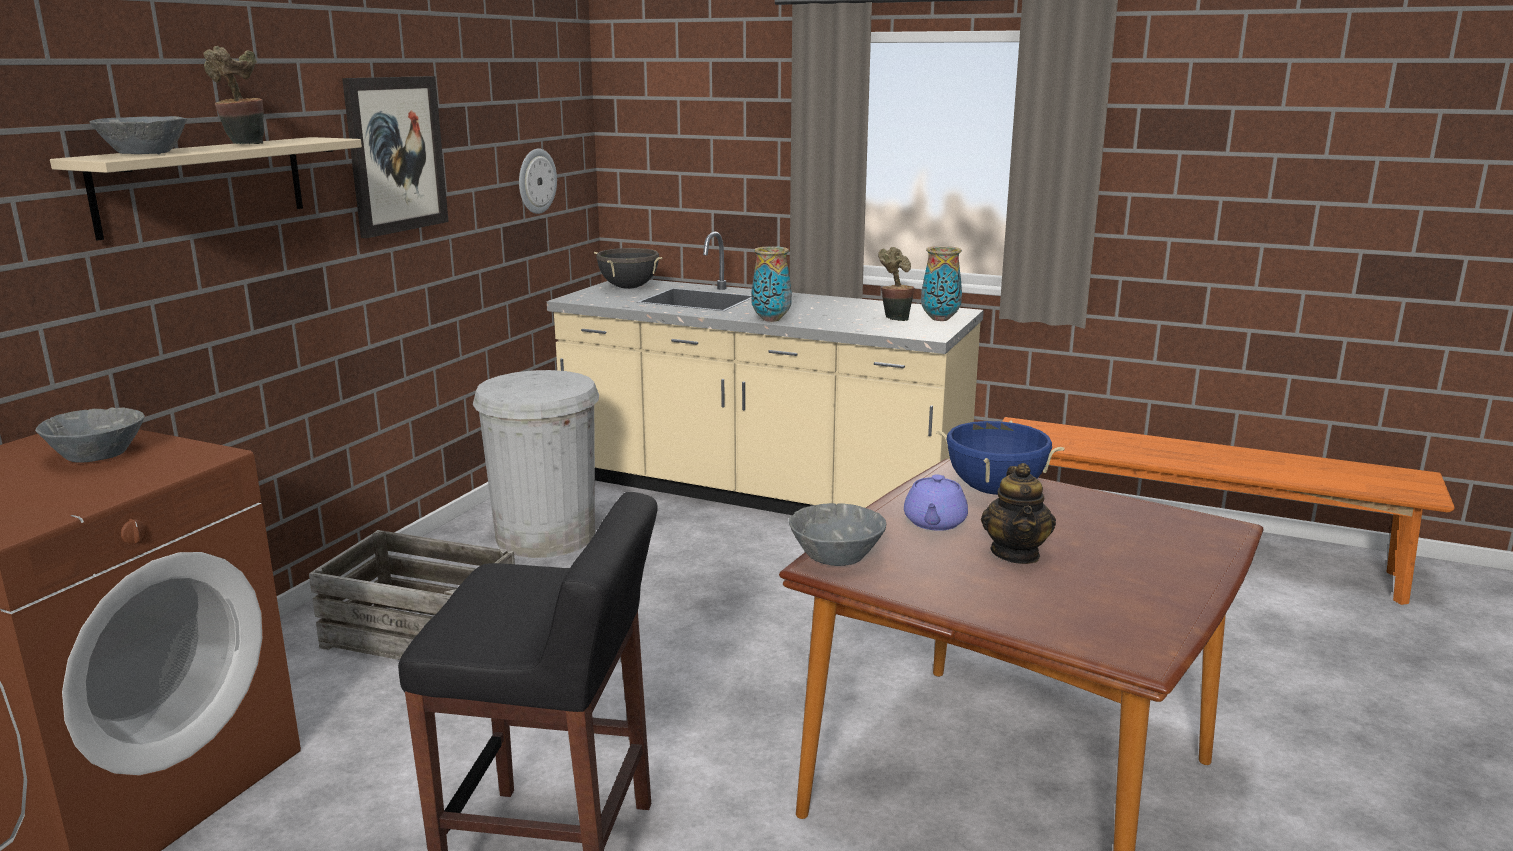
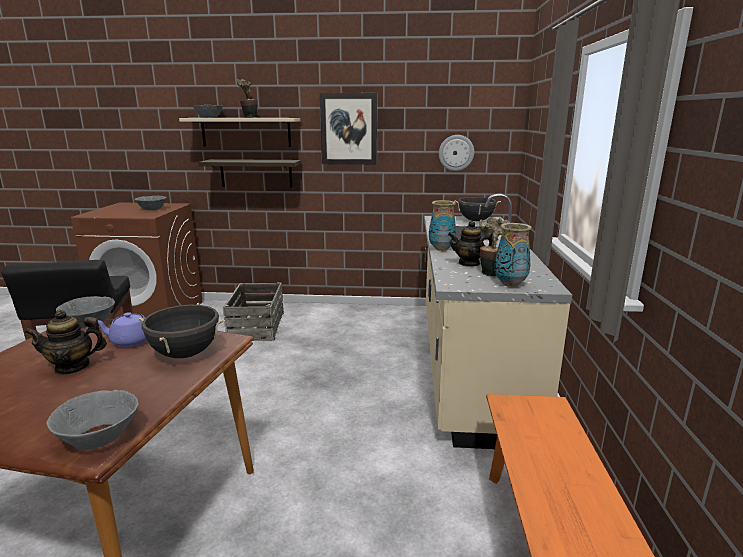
camera: 70 degrees right, 0 degrees up
(235, 289) = (256, 173): none -> shelf
(545, 536) = (361, 325): white trash can -> none
(850, 319) = (469, 263): none -> teapot
(994, 491) = (185, 354): blue cooking pot -> black cooking pot
(1198, 526) = (99, 437): none -> grey bowl

